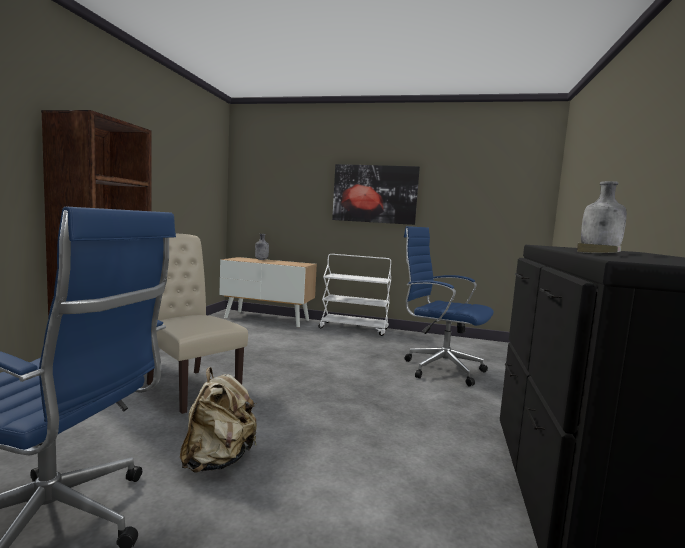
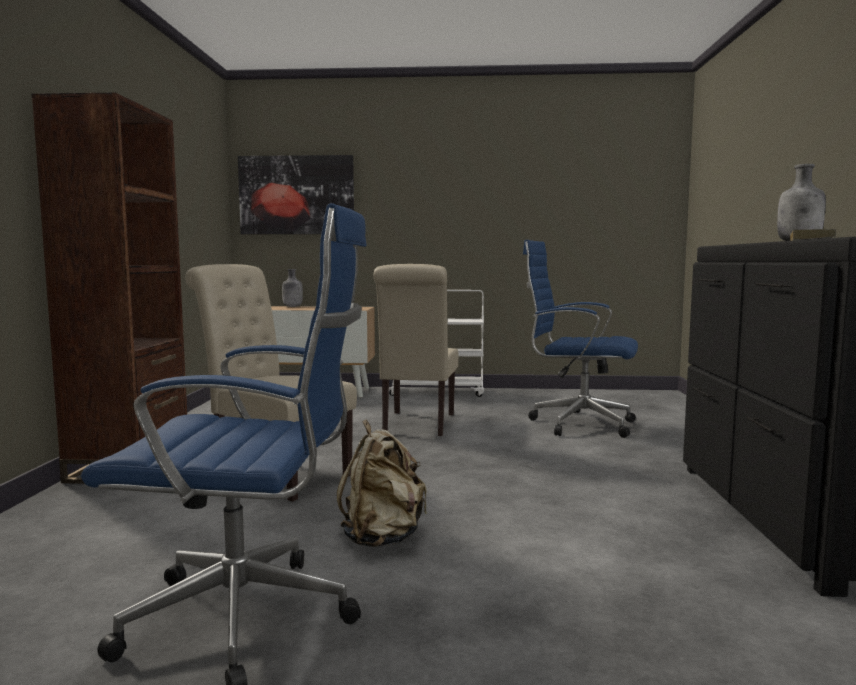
camera: 10 degrees left, 0 degrees up
(320, 355) = (417, 425): none -> beige chair
(375, 194) = (451, 203): picture -> picture (296, 195)

